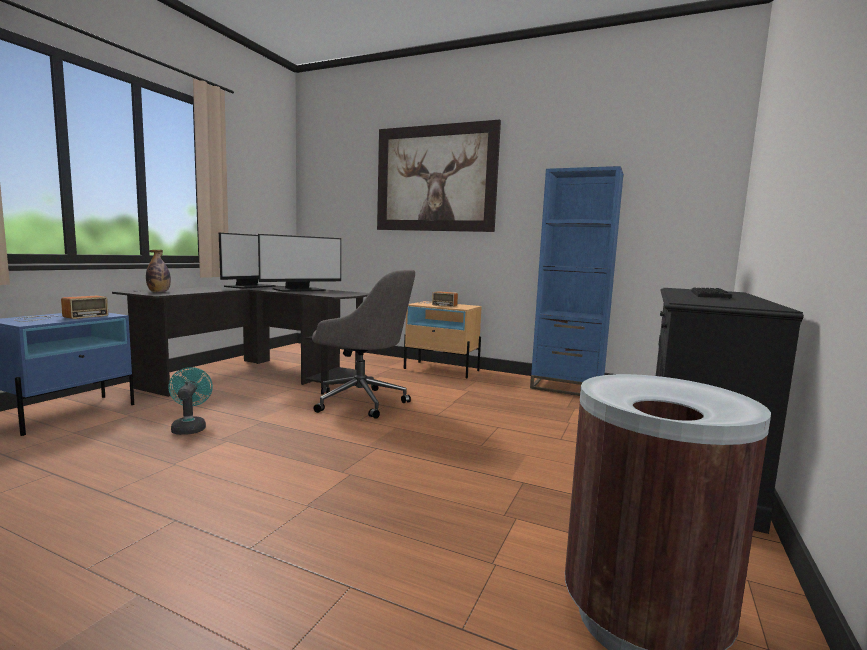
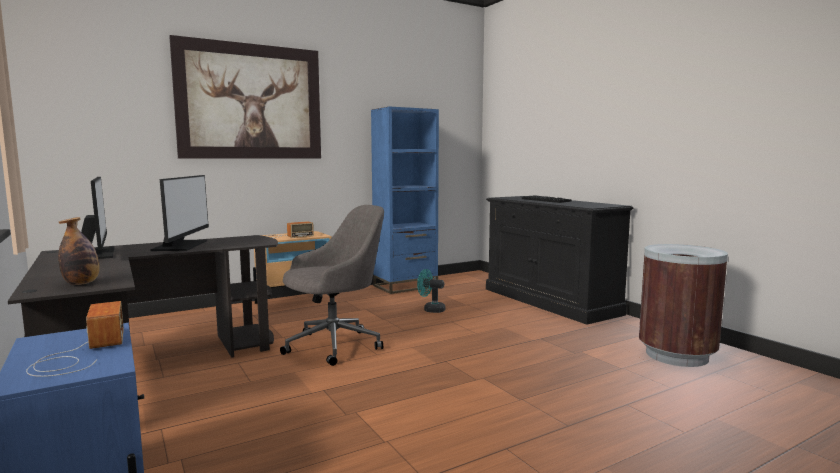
camera: 55 degrees left, 0 degrees up
(189, 427) = (288, 426): turquoise fan -> turquoise fan (431, 310)

